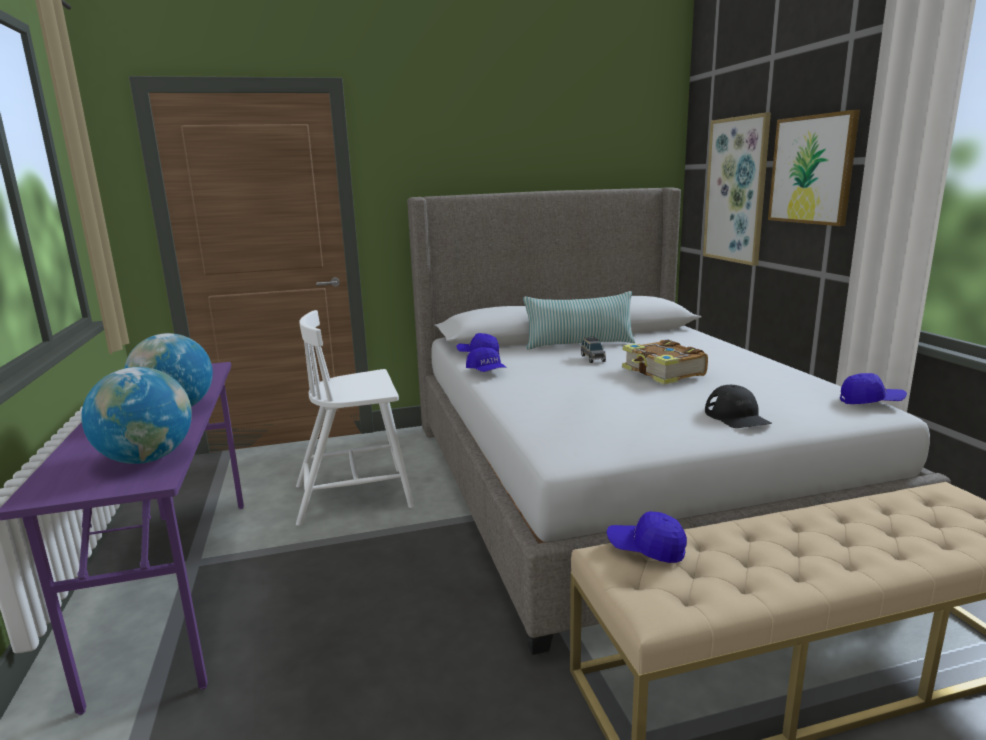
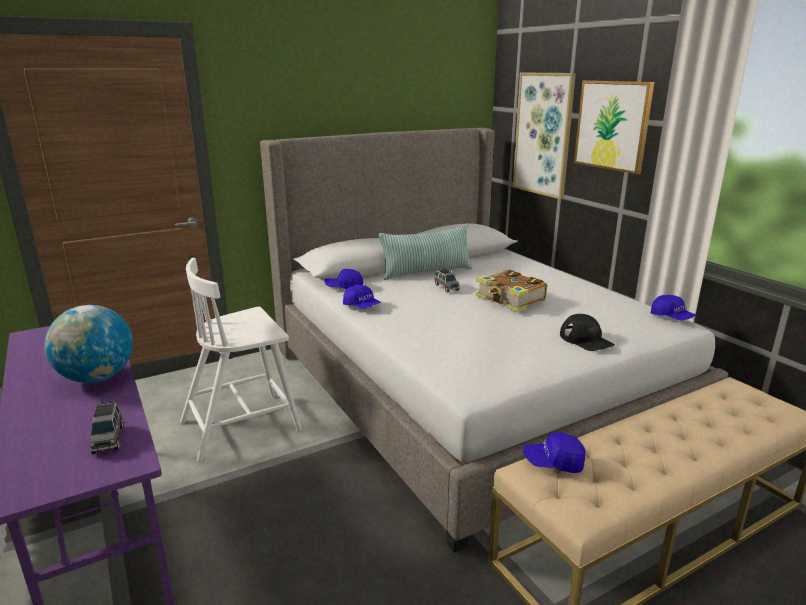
camera: 15 degrees left, 5 degrees up
(147, 459) = (108, 439): globe -> grey toy car
(870, 402) = (672, 317): blue cap -> blue cap turned 60 degrees clockwise

